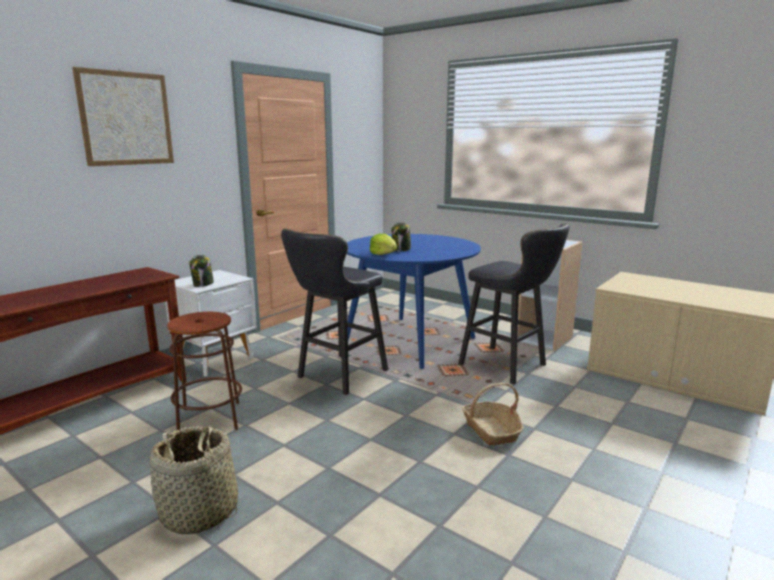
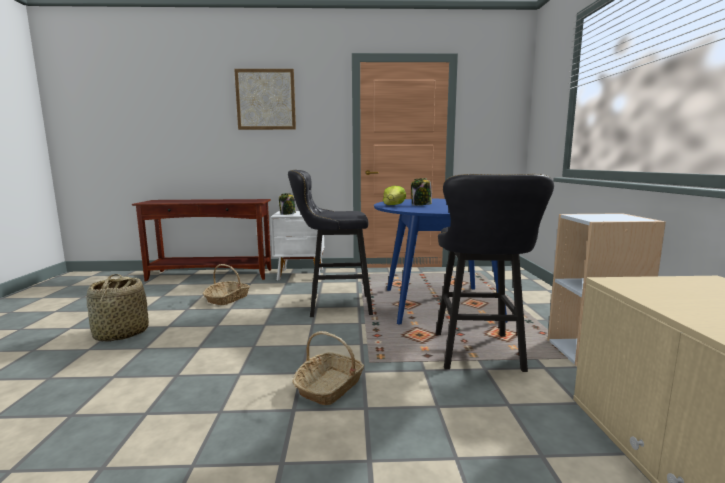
camera: 50 degrees right, 5 degrees down
(209, 418) = (227, 299): brown stool -> basket

